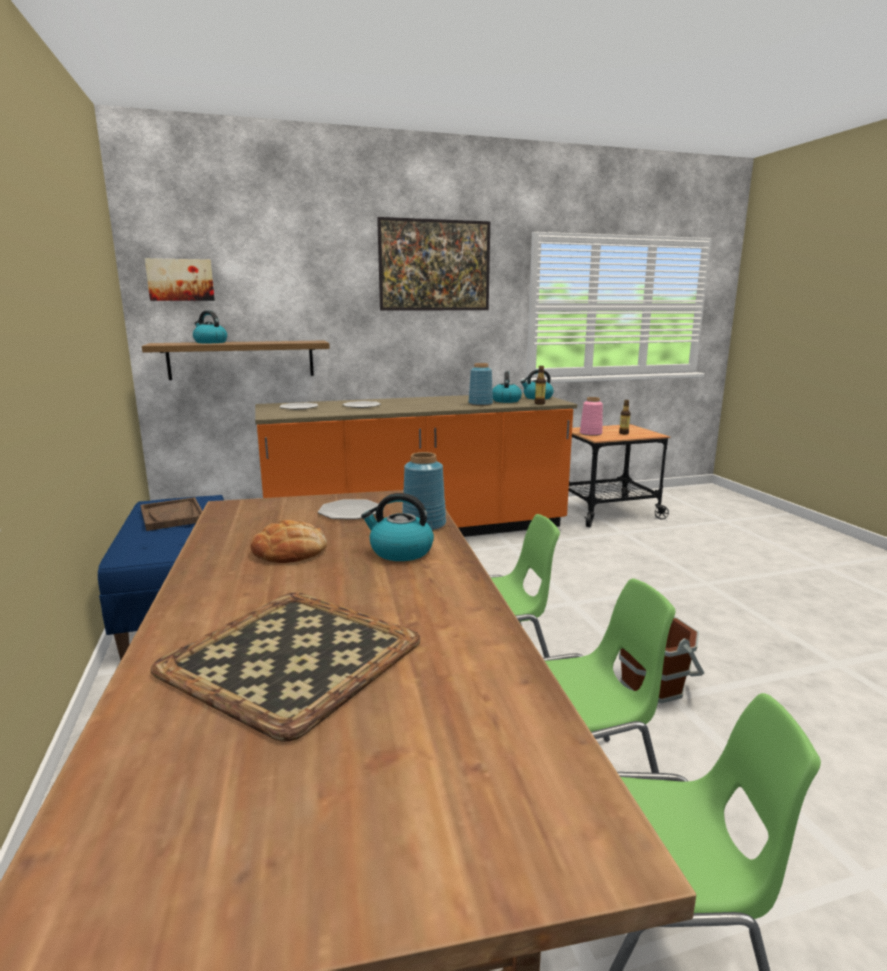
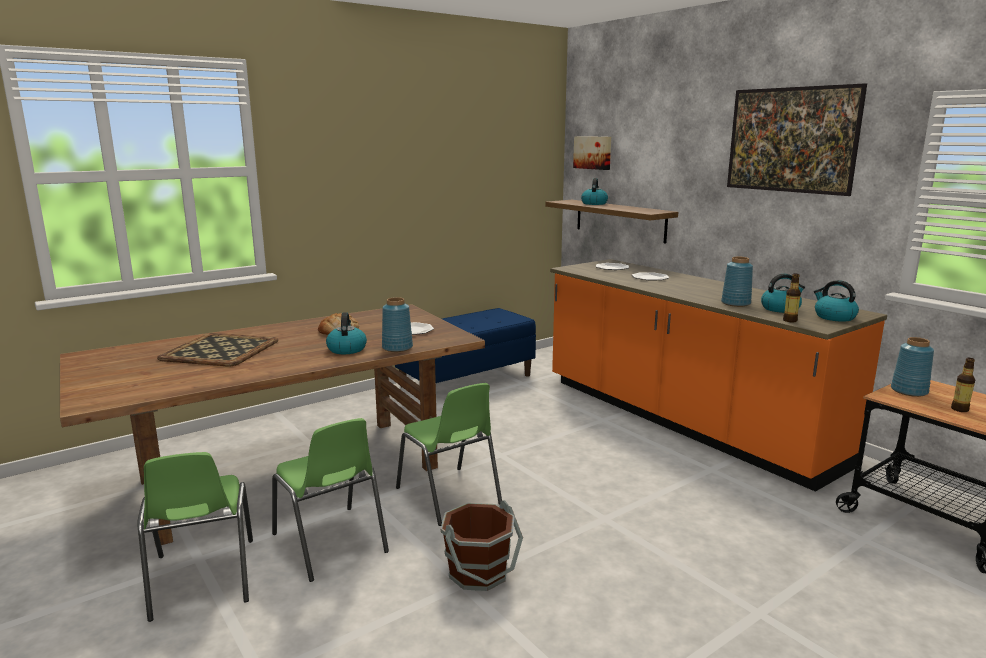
camera: 70 degrees right, 0 degrees up
(172, 516) = (481, 320): brown tray -> none
(590, 434) = (908, 391): pink vase -> blue vase

